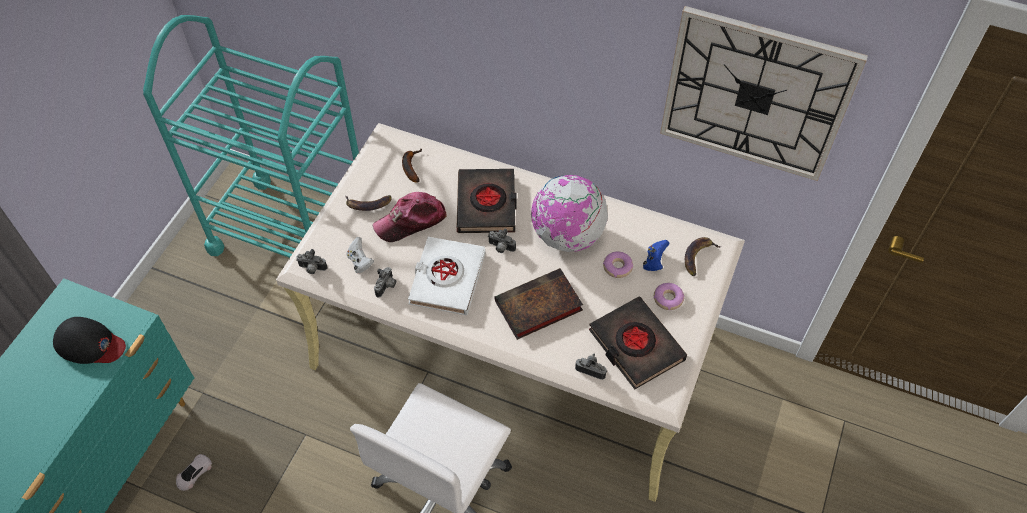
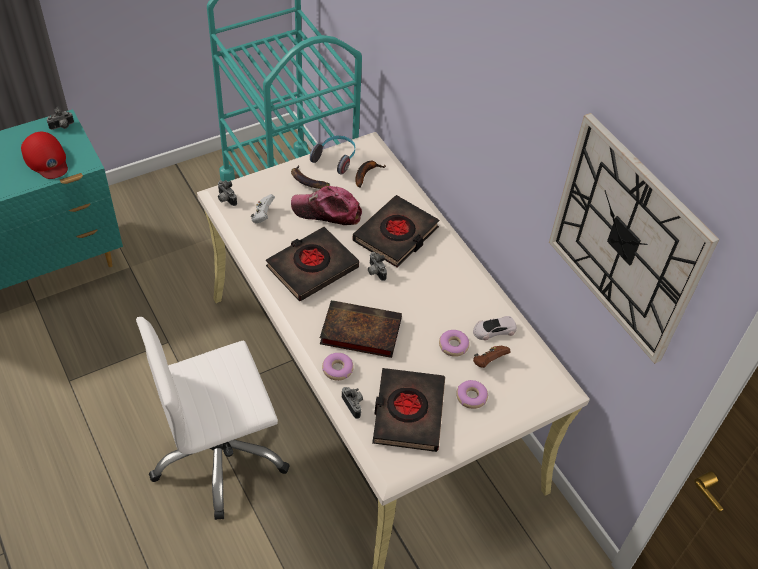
camera: 35 degrees right, 5 degrees down
(90, 344) = (46, 159): black cap -> red cap
(194, 474) = (74, 316): white toy car -> white toy car (494, 330)
(371, 169) = (335, 159): none -> headphones
(387, 287) = (264, 244): camera -> camera (62, 127)
(447, 279) = (312, 267): white book -> black book
(551, 350) = (337, 369): none -> donut
(567, 236) = (436, 297): globe -> none
(654, 262) = (488, 362): blue game controller -> brown game controller
(698, 257) = (531, 383): banana -> none

